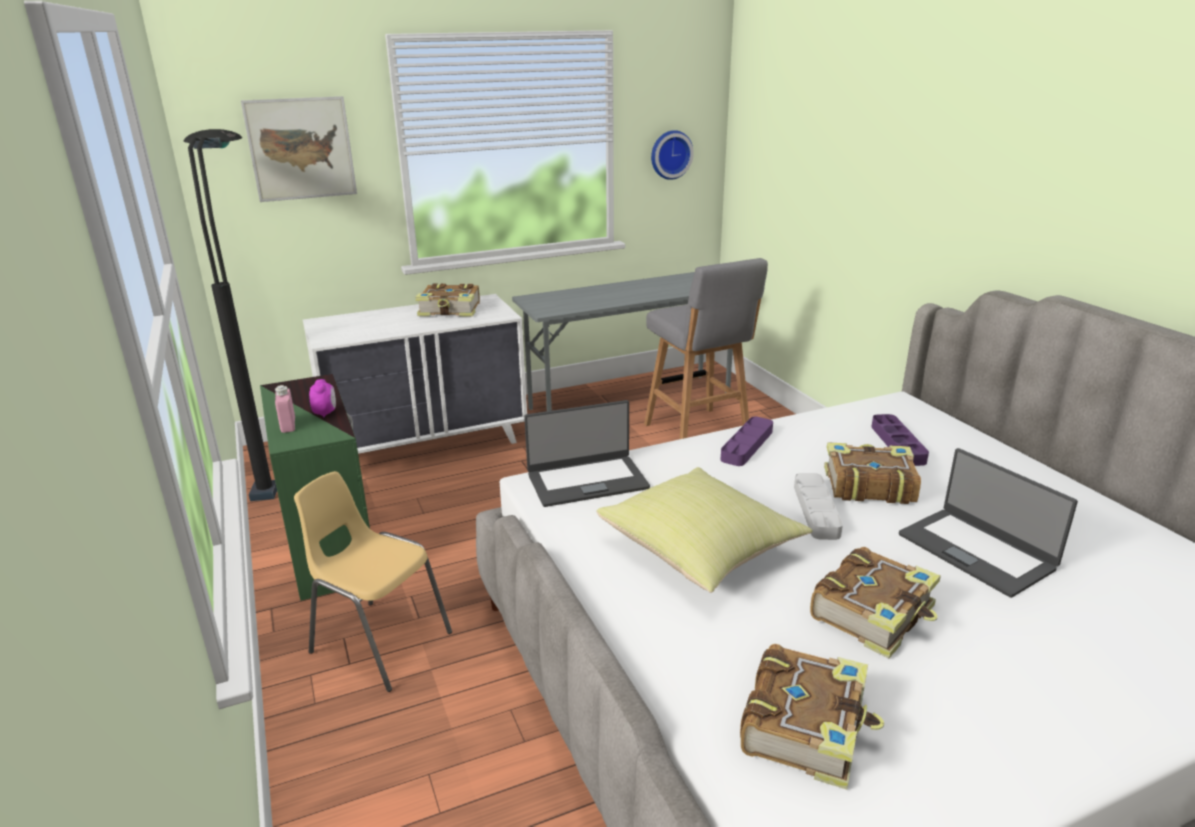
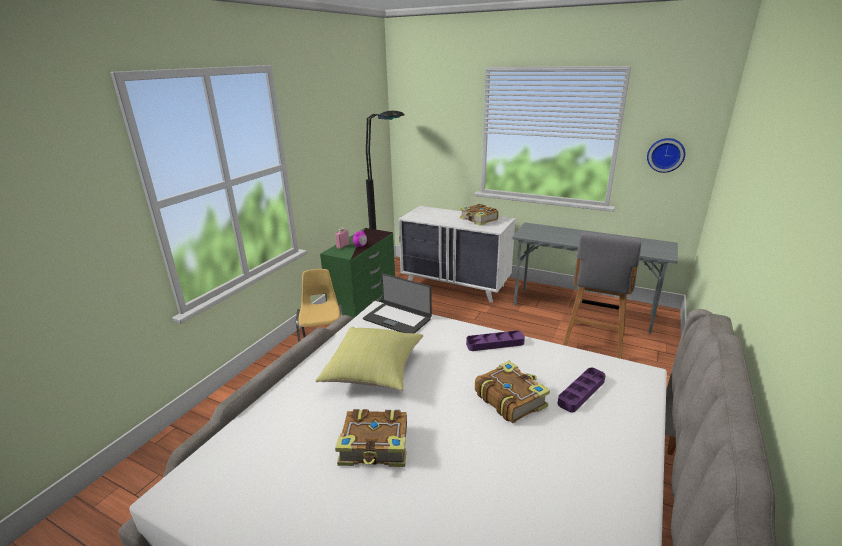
camera: 50 degrees right, 0 degrees up
(301, 149) = (438, 123): picture -> none
(806, 726) = (264, 456): book -> none
(816, 510) = (456, 391): grey tray -> none
(976, 551) = (487, 468): laptop -> none

